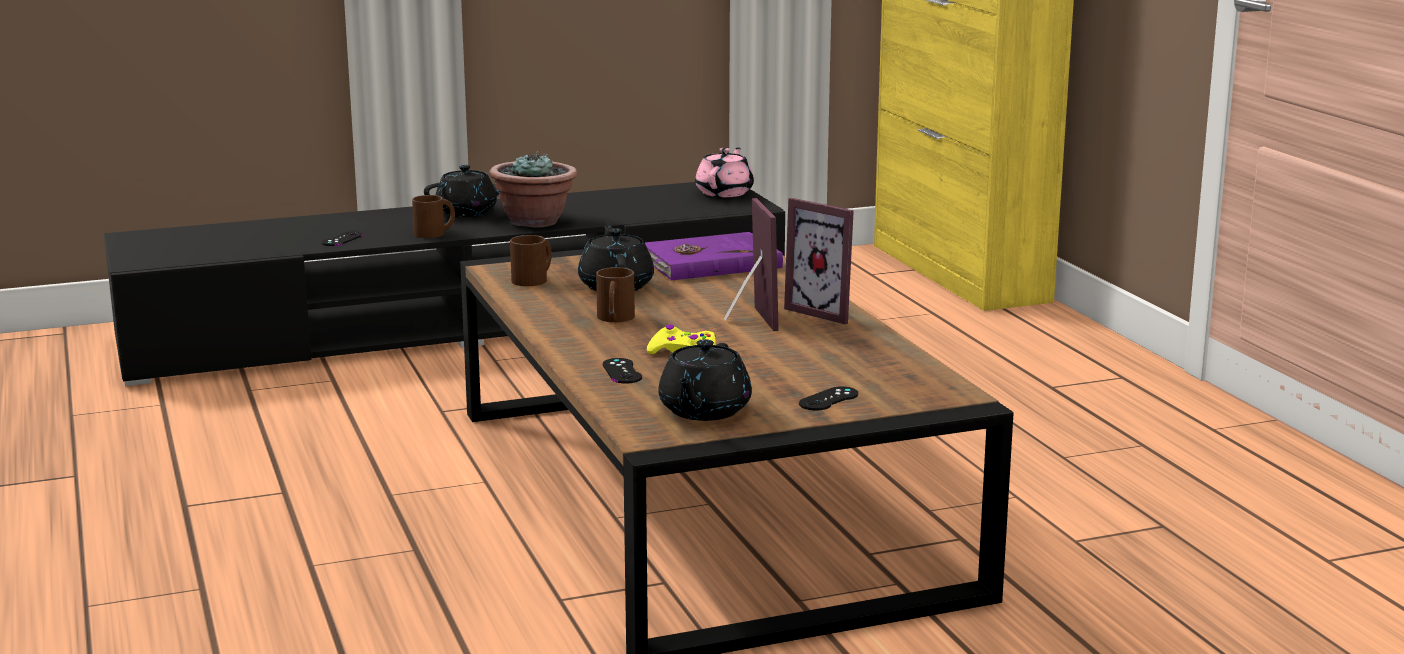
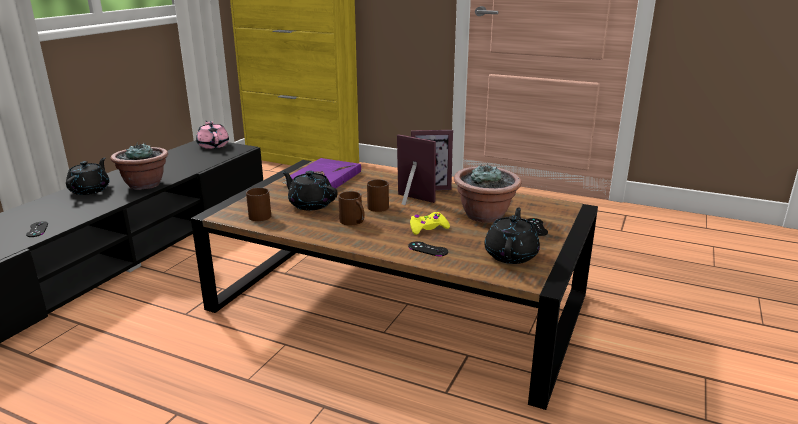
camera: 45 degrees left, 5 degrees up
(435, 233) = (95, 207): brown mug -> brown mug (379, 205)
(703, 411) = (511, 254): black teapot -> black teapot turned 135 degrees counterclockwise
(797, 366) = (485, 216): none -> potted plant

